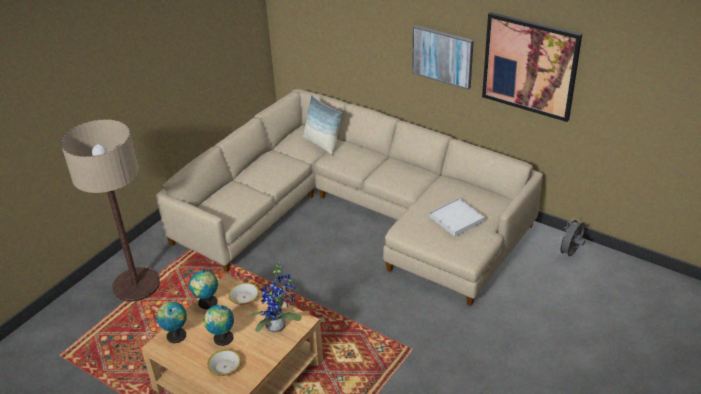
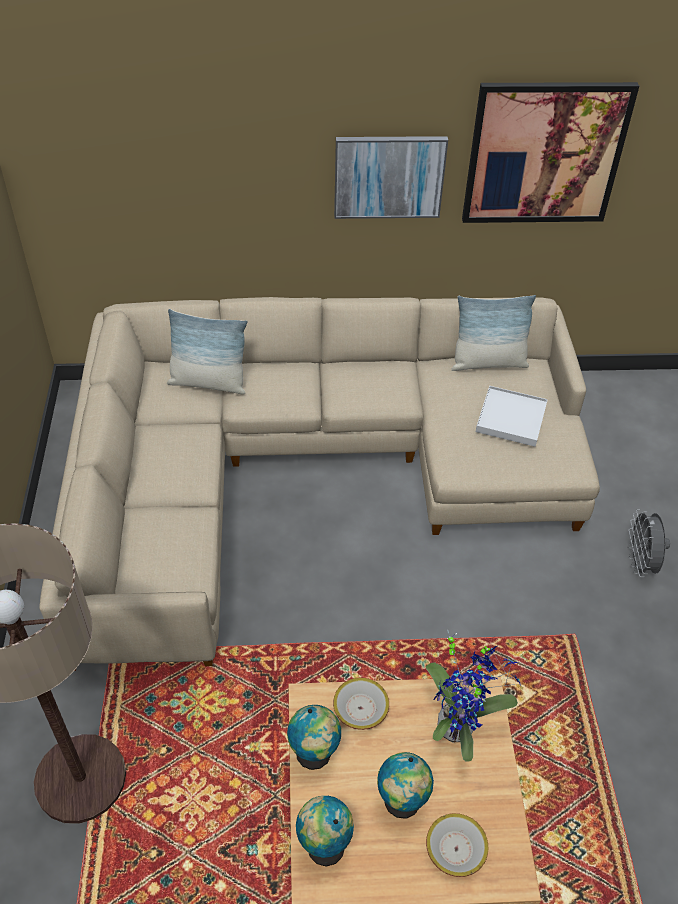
camera: 40 degrees left, 10 degrees up
(476, 190) = (488, 363): none -> pillow
(570, 253) = (611, 398): grey fan -> grey fan (640, 563)

